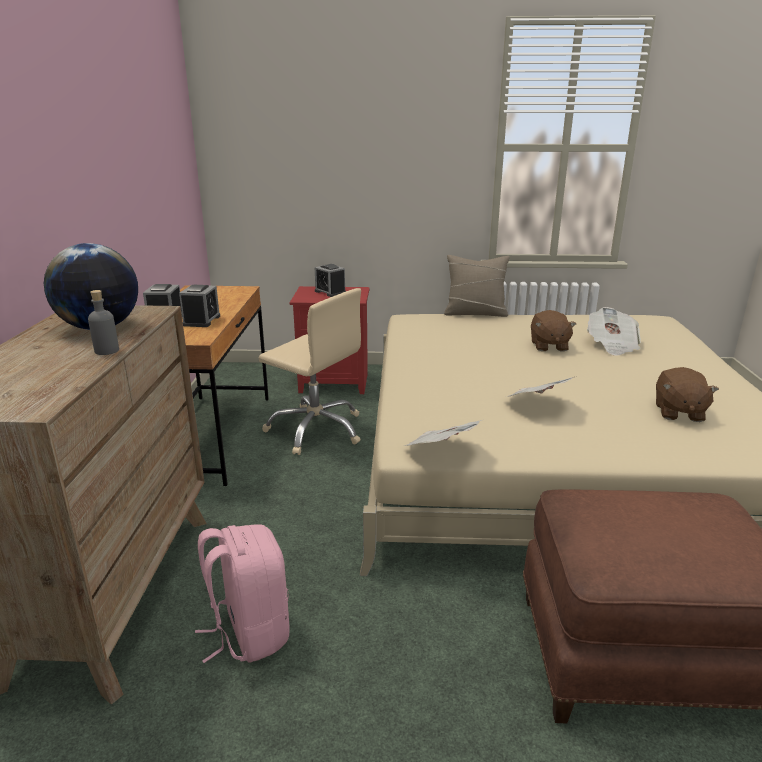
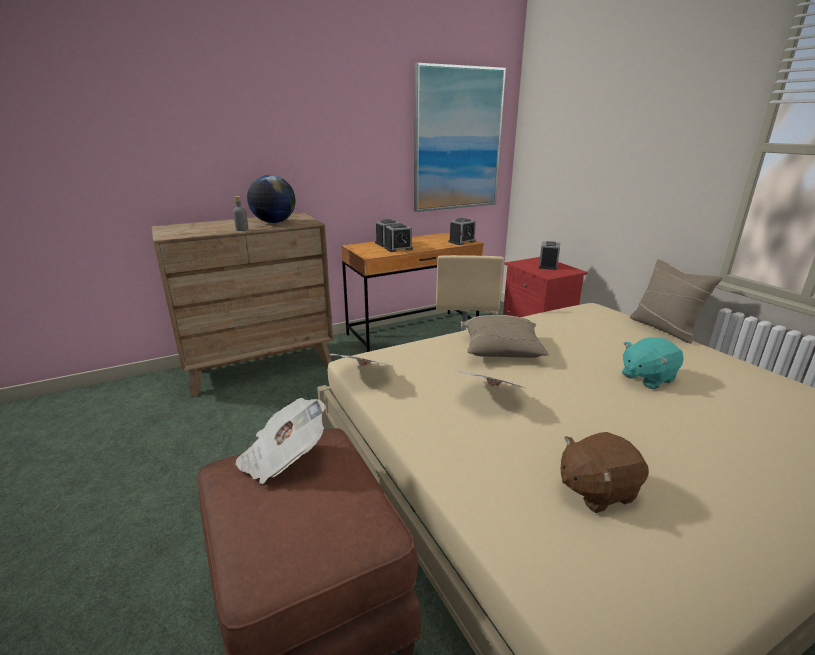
camera: 60 degrees right, 0 degrees up
(164, 157) = (457, 140): none -> picture
(236, 291) = (462, 242): none -> alarm clock
(249, 632) = (249, 412): pink backpack -> none
(453, 375) = (501, 350): none -> beige pillow
(548, 346) = (647, 377): brown plush toy -> turquoise plush toy
(612, 345) = (725, 415): newspaper -> newspaper (283, 458)

